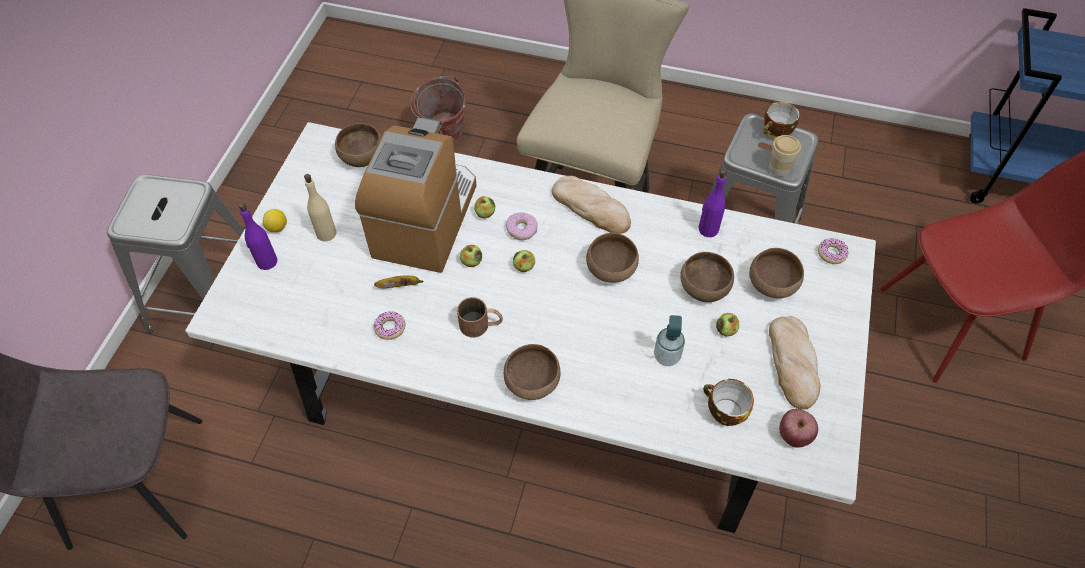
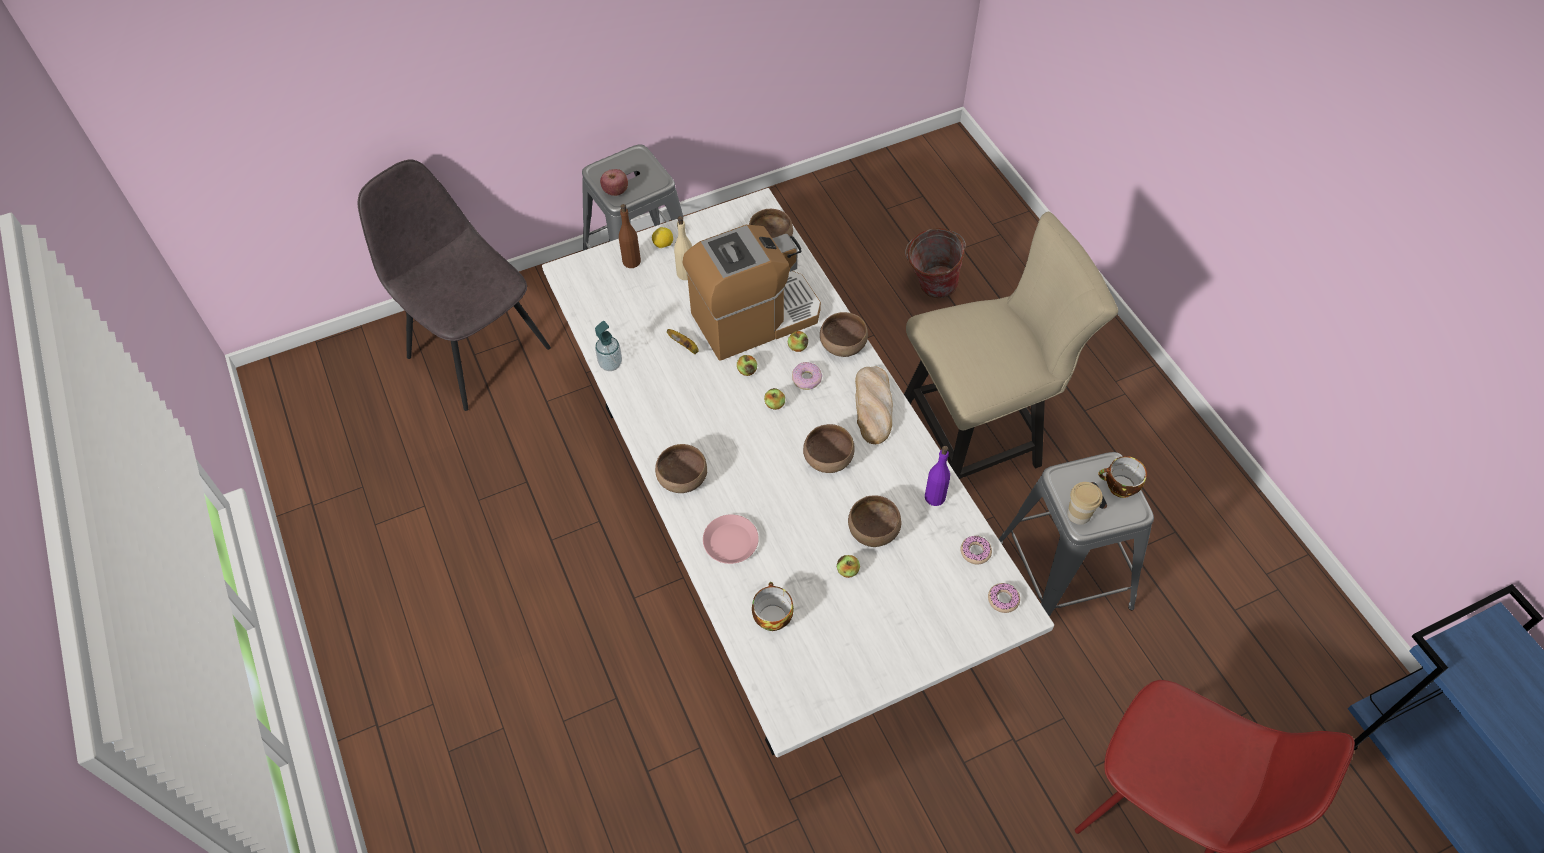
camera: 50 degrees right, 0 degrees up
(266, 261) = (631, 261): purple bottle -> brown bottle
(390, 328) = (647, 366): donut -> donut (975, 552)
(481, 325) = (700, 415): brown mug -> none
(627, 390) = (731, 542): none -> pink plate
(666, 356) = (784, 547): soap dispenser -> soap dispenser (610, 363)
(772, 285) = (924, 576): brown bowl -> brown bowl (842, 346)
(793, 363) = (861, 637): bread -> none
(794, 435) = (794, 676): apple -> apple (615, 191)

